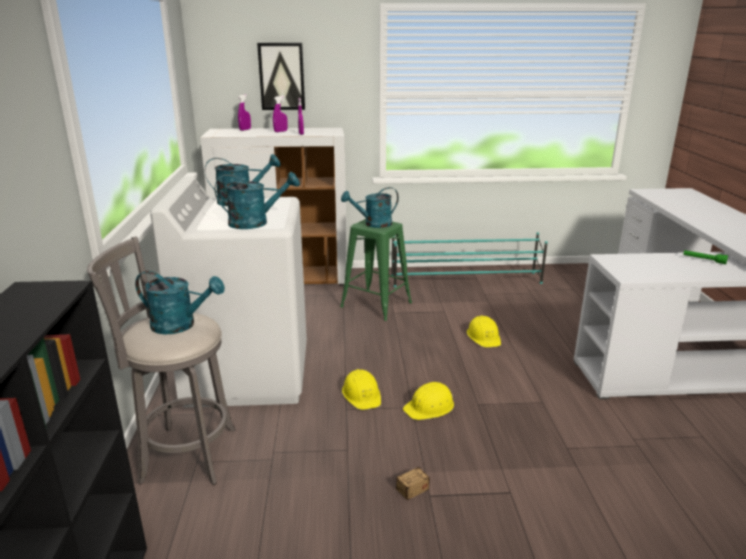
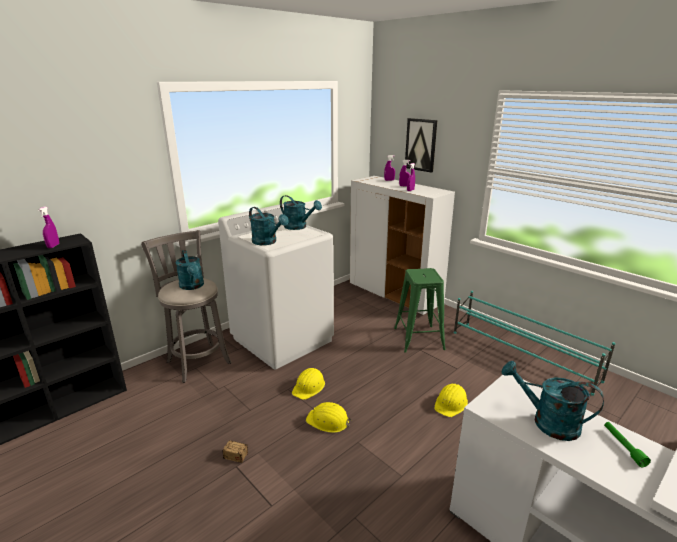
camera: 50 degrees right, 0 degrees up
(40, 307) = (53, 246): none -> purple spray bottle
(373, 224) = (422, 274): turquoise watering can -> turquoise watering can (547, 422)

